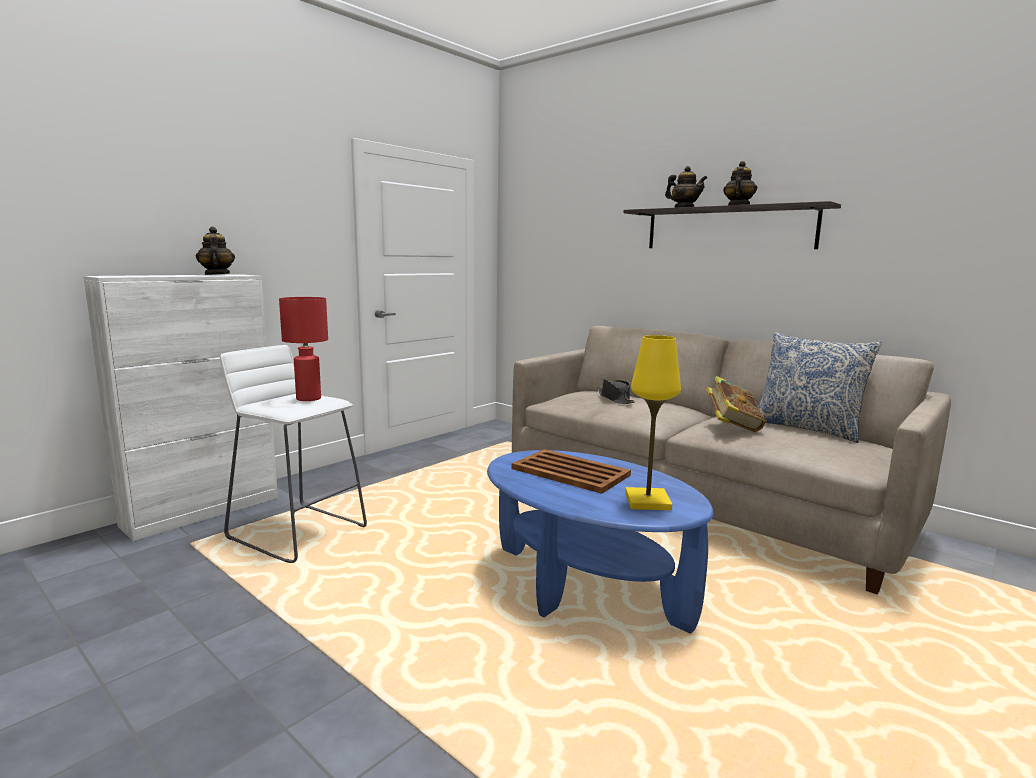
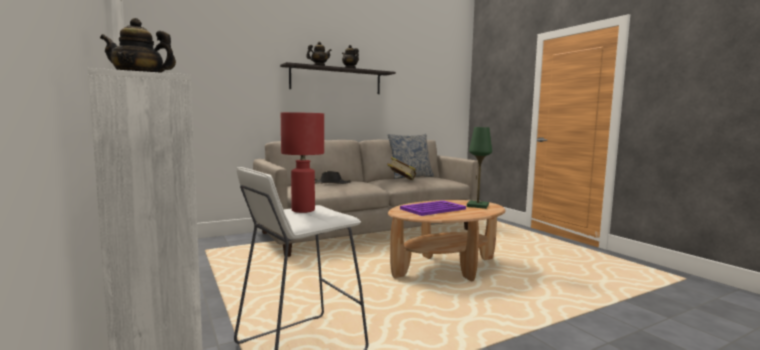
camera: 70 degrees left, 5 degrees down
(571, 472) = (433, 209): brown tray -> purple tray
(586, 587) = (446, 268): blue coffee table -> brown coffee table
(647, 501) = (477, 206): yellow table lamp -> green table lamp

